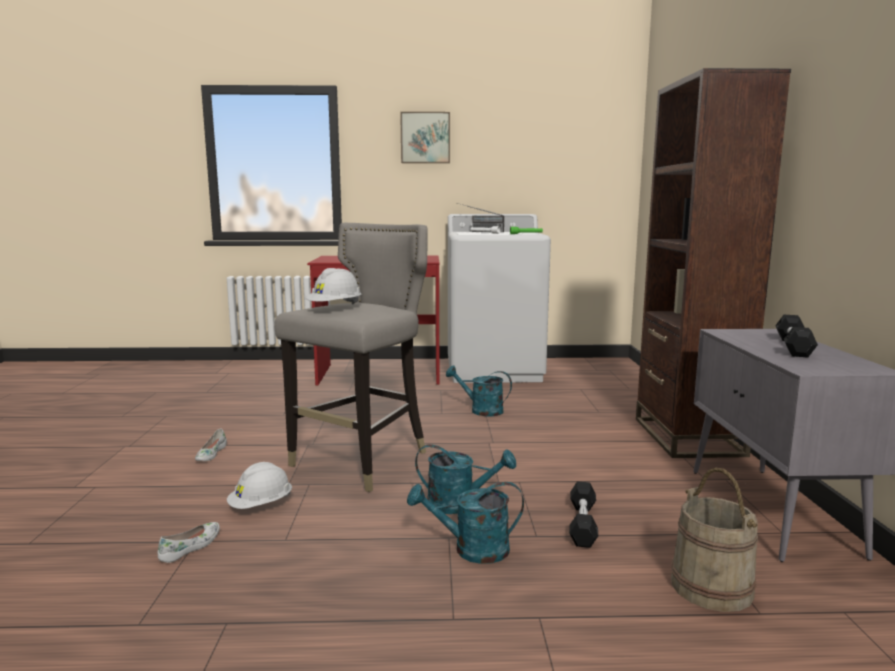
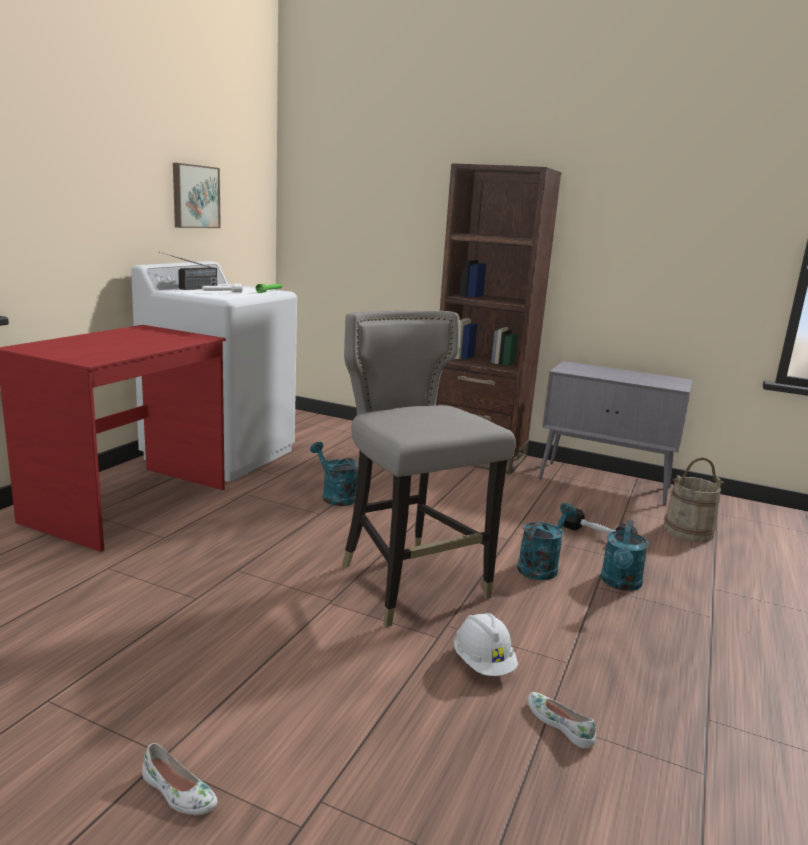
camera: 65 degrees left, 5 degrees up
(210, 454) = (288, 677): white shoe -> white shoe (178, 792)
(335, 308) = (427, 421): white hard hat -> none
(425, 138) = (92, 153): picture -> picture (194, 196)
(481, 410) = (335, 496): turquoise watering can -> turquoise watering can turned 90 degrees clockwise
(793, 346) = (618, 373): black dumbbell -> none

